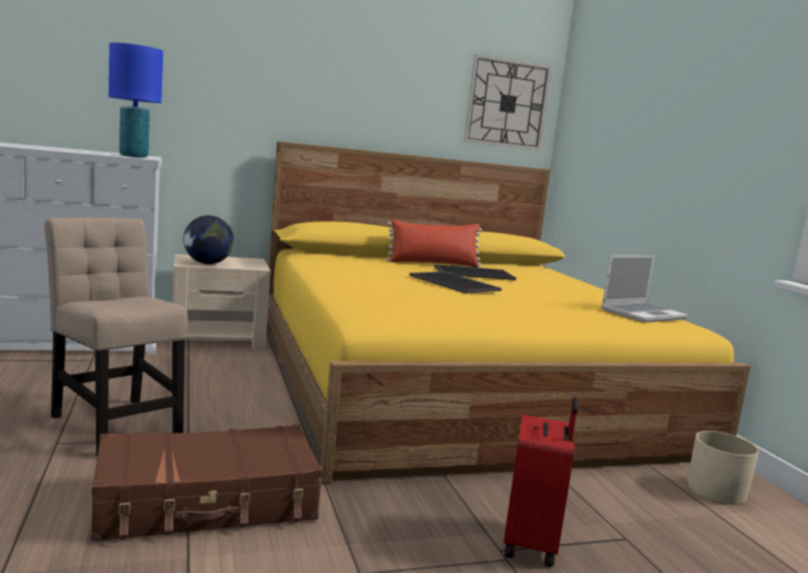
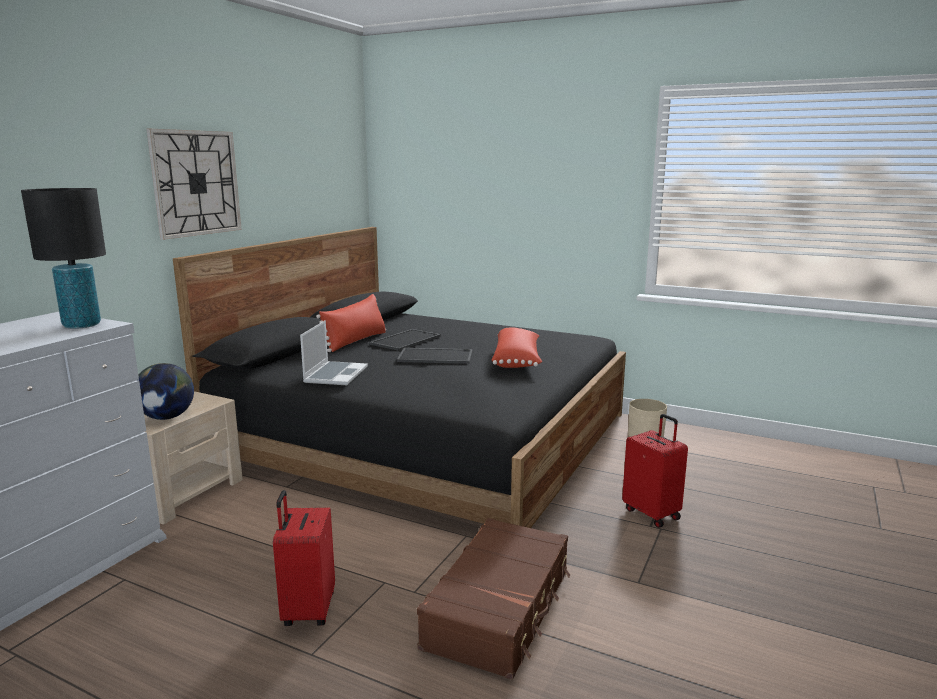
camera: 45 degrees left, 5 degrees up
(114, 424) = (307, 610): beige chair -> red suitcase
(133, 156) = (81, 325): blue table lamp -> black table lamp
(456, 384) = (427, 436): yellow bed -> black bed
(507, 103) = (337, 173): wall clock -> wall clock (196, 183)
(527, 309) = (517, 360): none -> red pillow
(643, 314) = (557, 337): laptop -> laptop (335, 374)

